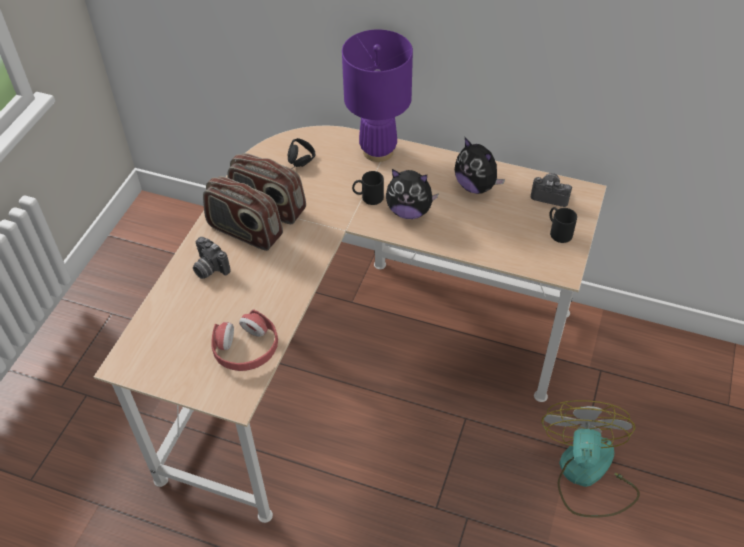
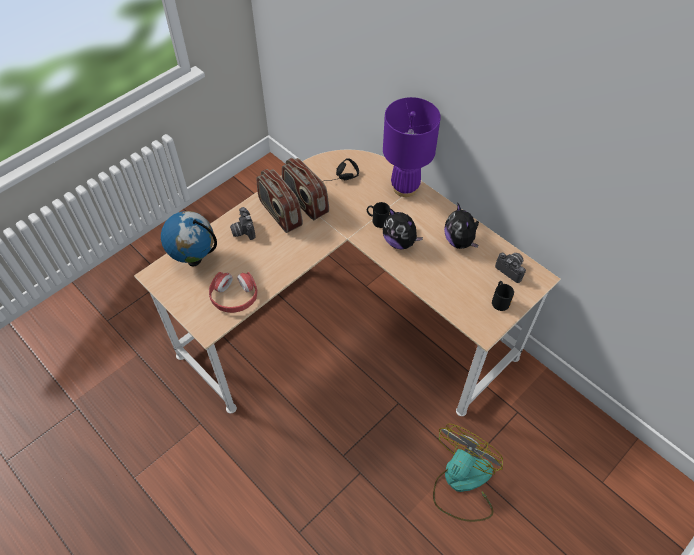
camera: 25 degrees right, 5 degrees up
(166, 325) = (194, 259): none -> globe

